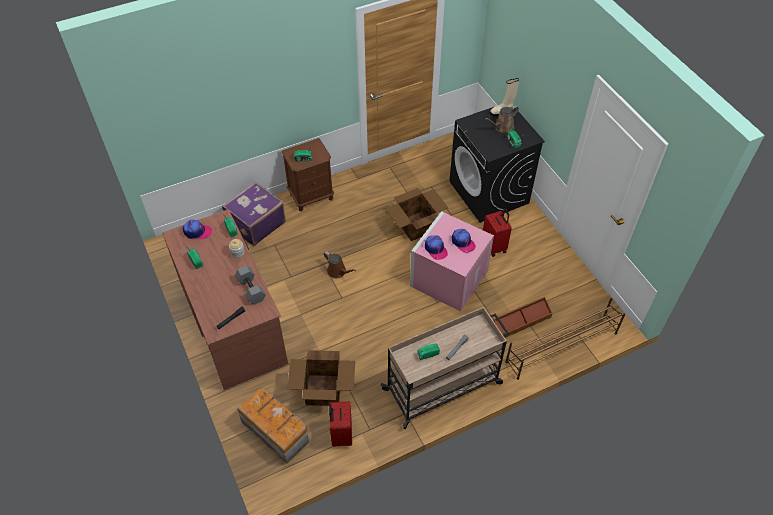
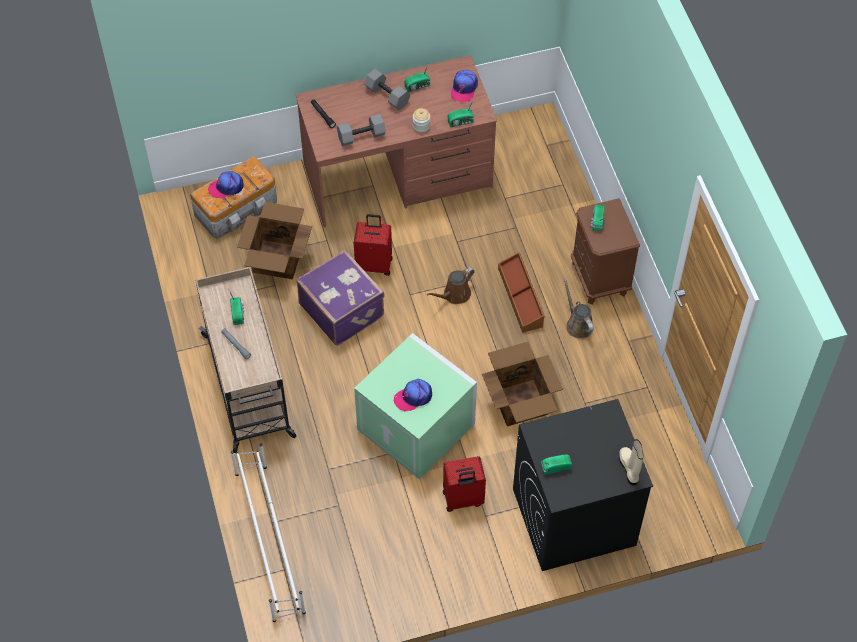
camera: 100 degrees right, 5 degrees up
(207, 279) = (386, 96): none -> grey dumbbell
(255, 224) = (556, 208): purple suitcase -> purple suitcase (342, 309)
(341, 435) = (214, 270): red suitcase -> red suitcase (374, 264)
(435, 249) = (408, 361): cap -> cap (226, 187)
(448, 277) = (418, 426): pink storage box -> green storage box
(502, 127) = (591, 460): brown watering can -> brown watering can (578, 324)
(521, 321) = (323, 501): brown storage box -> brown storage box (521, 297)
(561, 347) = (269, 541): brown shoe rack -> white shoe rack

